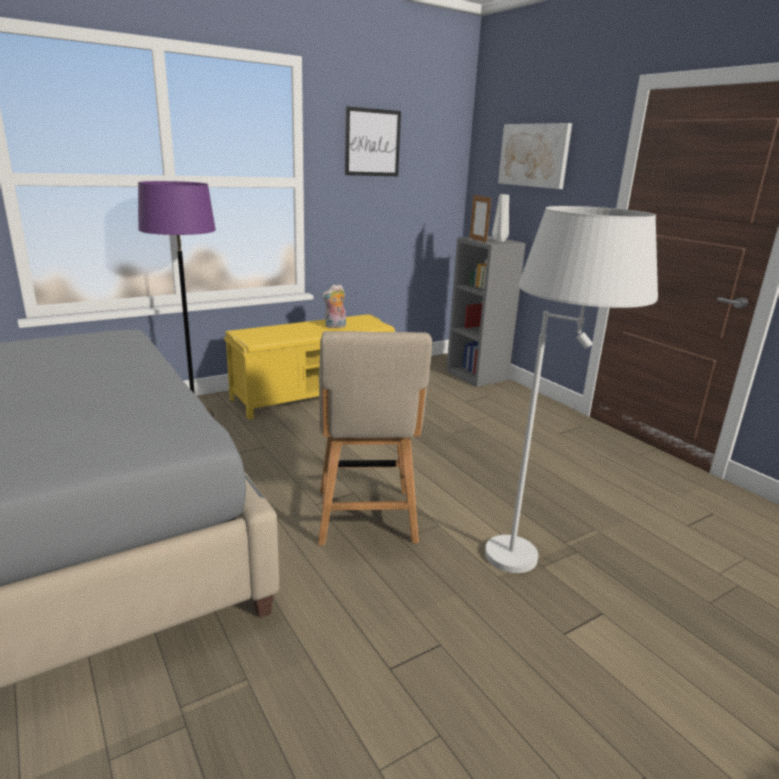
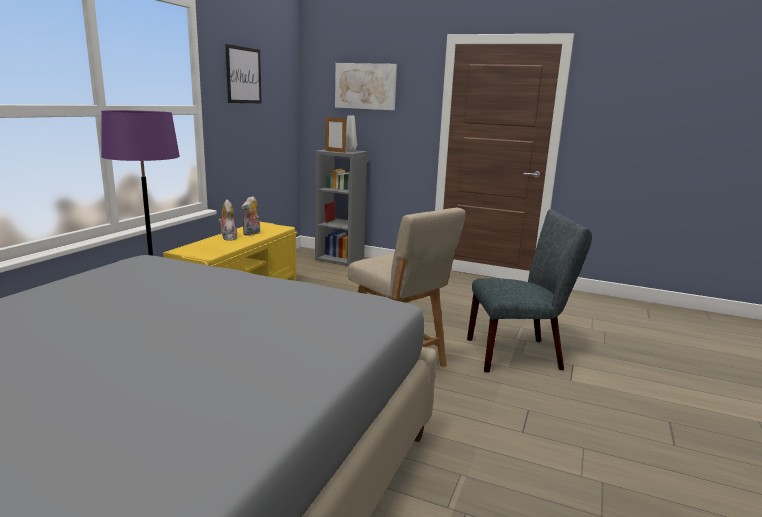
camera: 35 degrees left, 5 degrees down
(304, 327) = (228, 238): none -> plush toy
(539, 566) = (520, 354): white floor lamp -> grey chair

